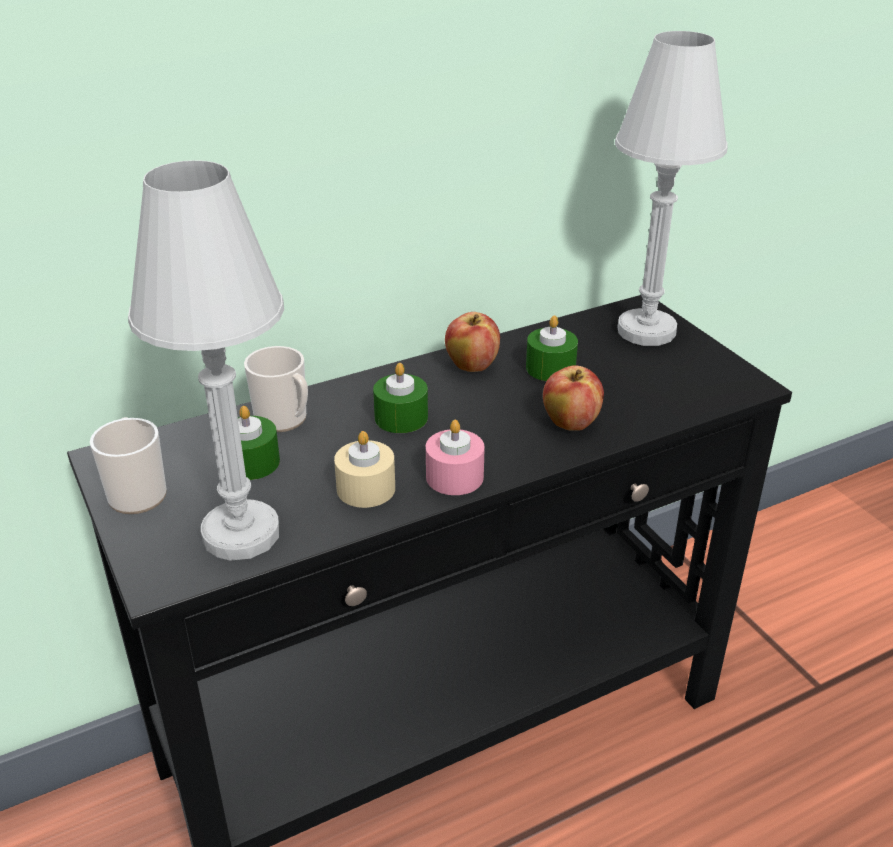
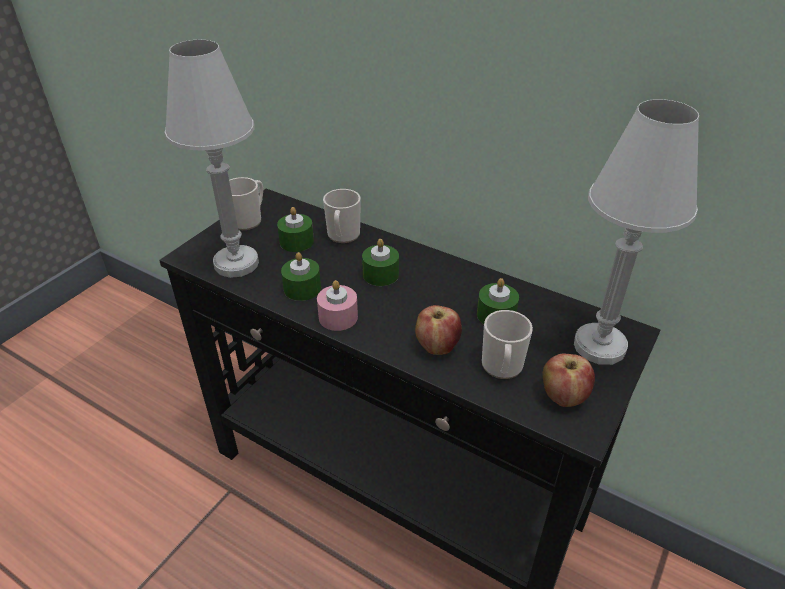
camera: 60 degrees right, 5 degrees up
(366, 488) = (302, 288): beige candle -> green candle
(472, 366) = (463, 280): apple -> apple (563, 397)
(635, 395) = (502, 368): none -> mug

